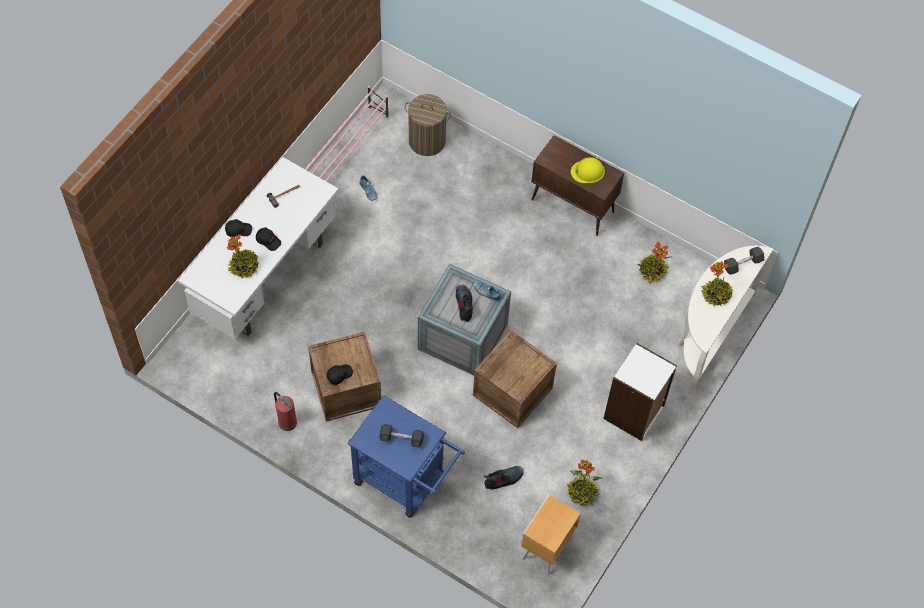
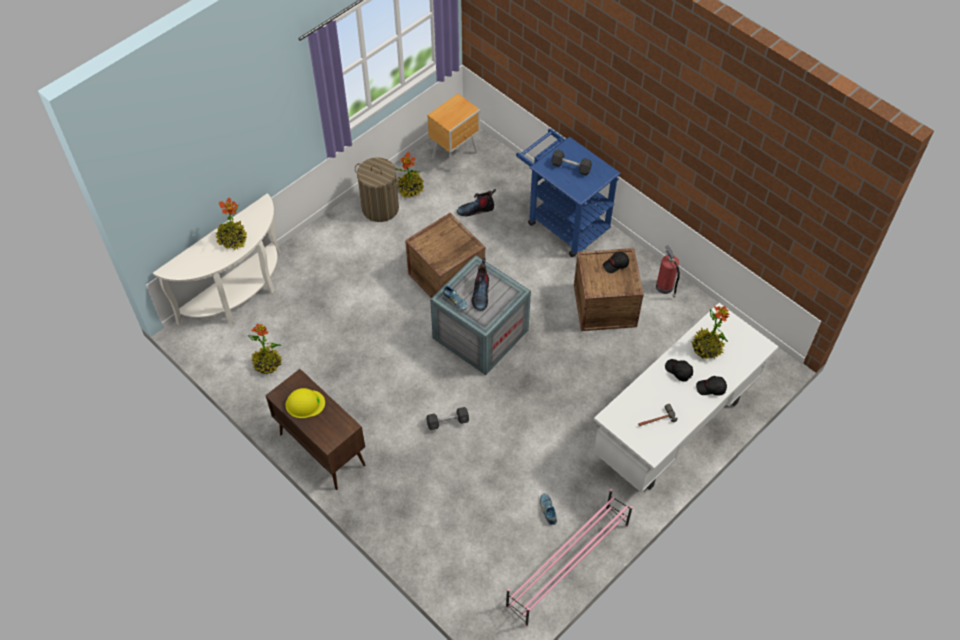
camera: 165 degrees left, 5 degrees down
(427, 141) = (465, 563): laundry basket -> laundry basket (380, 208)
(634, 413) = (340, 241): white bookcase -> none
(742, 264) = (191, 263): grey dumbbell -> grey dumbbell (447, 422)

